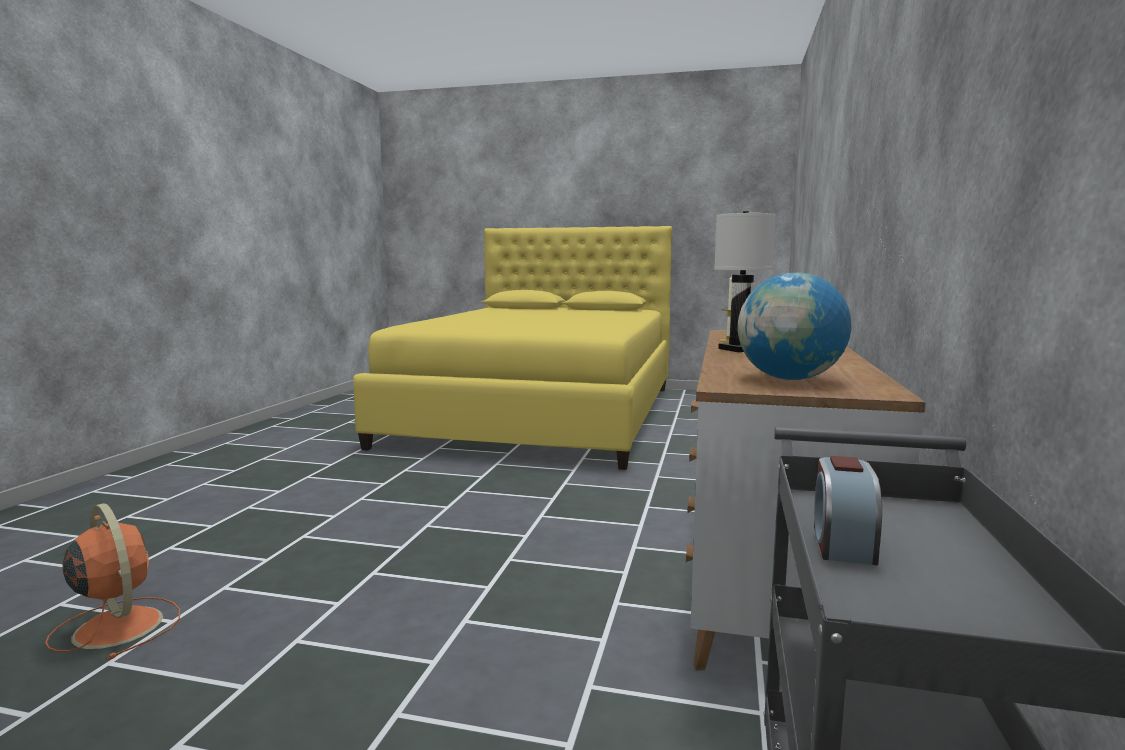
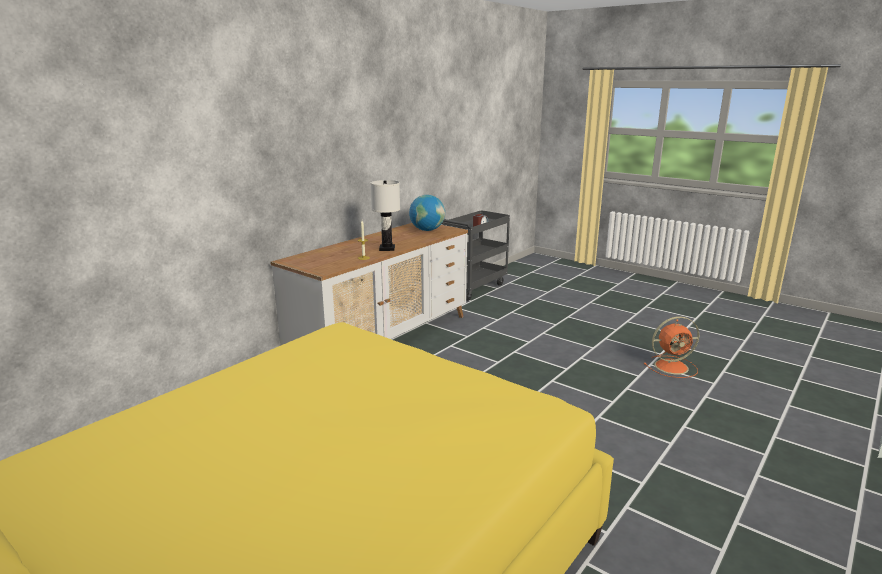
camera: 155 degrees left, 10 degrees up
(117, 626) = (672, 366): orange fan -> orange fan turned 75 degrees counterclockwise

